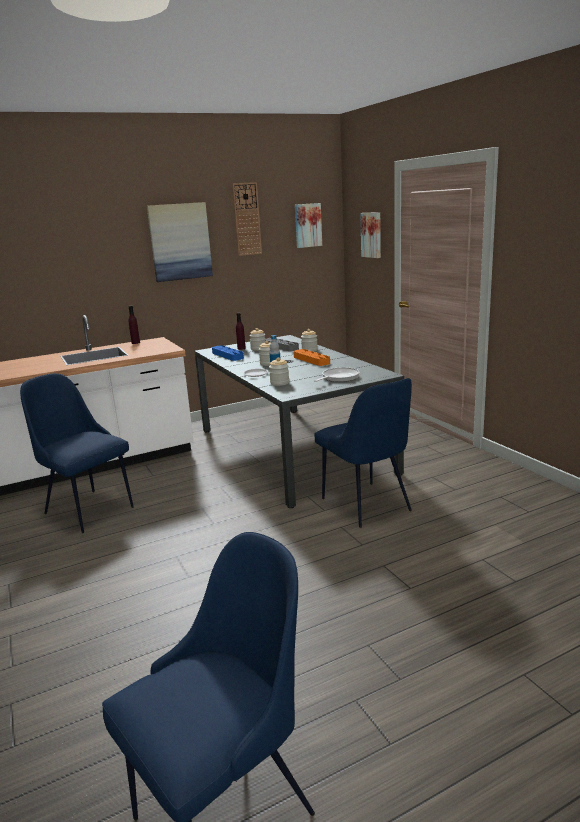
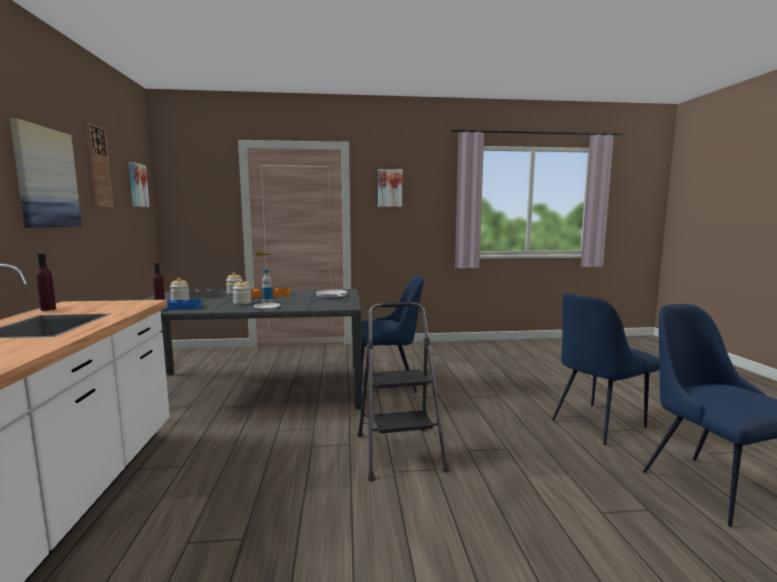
camera: 70 degrees left, 10 degrees down
(87, 510) = (209, 528): blue chair -> blue chair (598, 424)
(215, 549) = (399, 449): none -> black step ladder
(279, 383) = (310, 305): jar -> none
(372, 235) = (207, 199): picture -> picture (389, 188)

